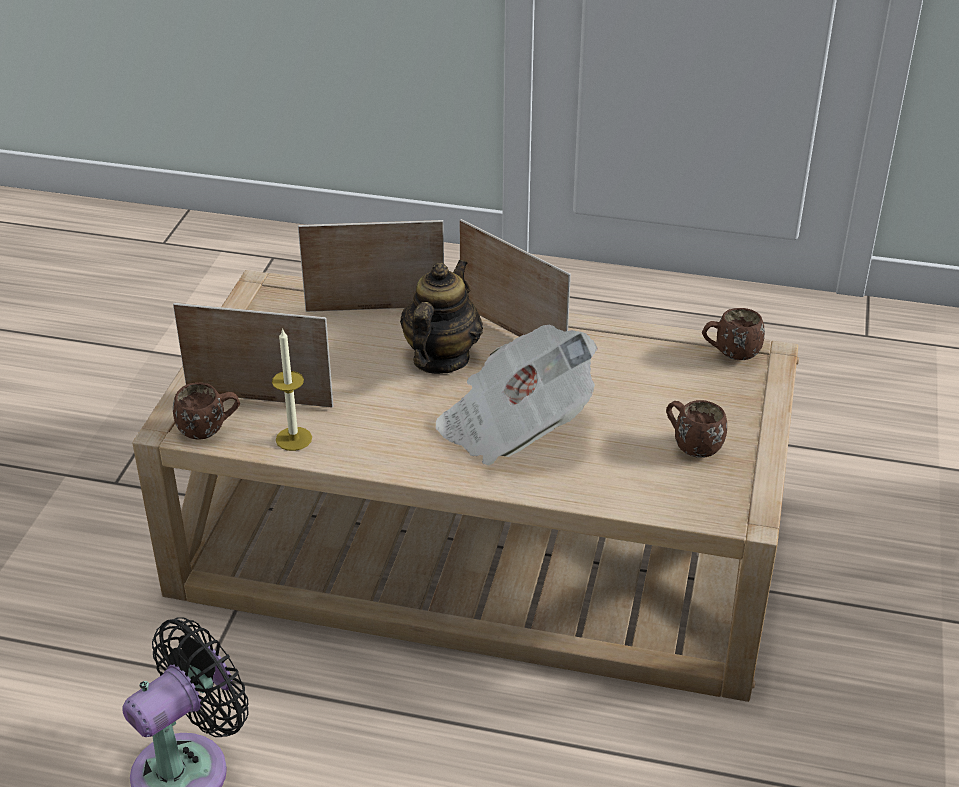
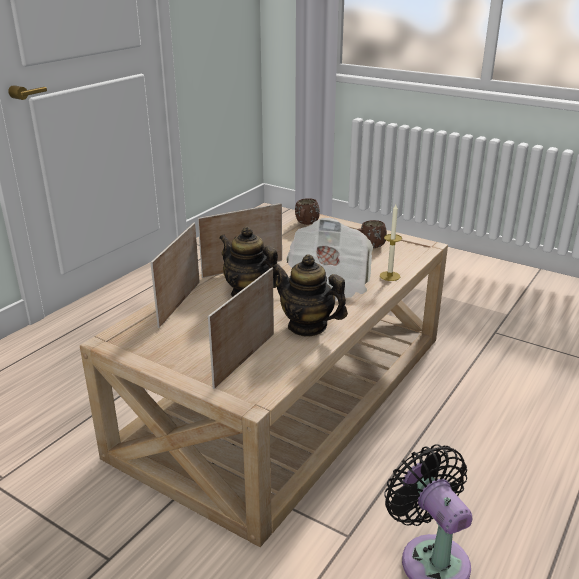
camera: 70 degrees left, 10 degrees down
(209, 429) = (266, 384): brown mug -> none
(294, 439) = (297, 352): candle -> candle (389, 276)
(373, 434) = (307, 326): none -> teapot

